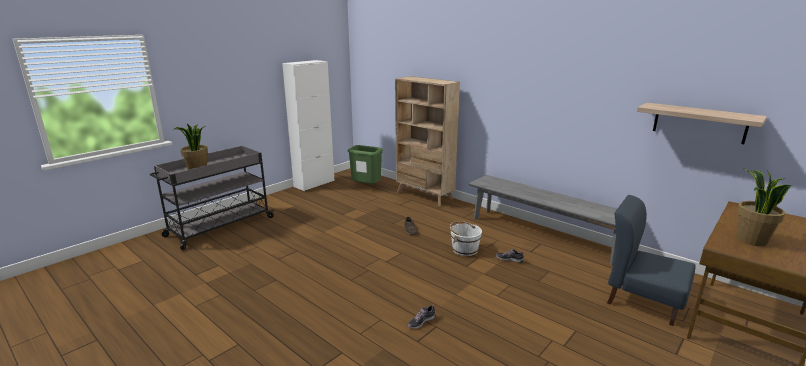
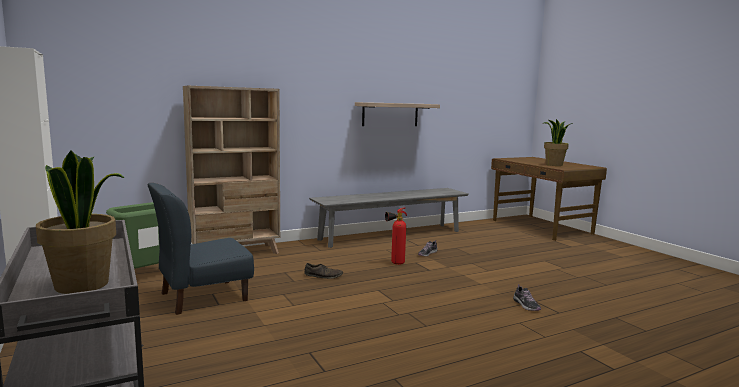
camera: 70 degrees left, 10 degrees down
(464, 249) = (394, 264): white bucket -> fire extinguisher
(642, 300) = (509, 237): blue chair -> blue chair (203, 296)
(699, 123) = (471, 107): shelf -> shelf (390, 114)

